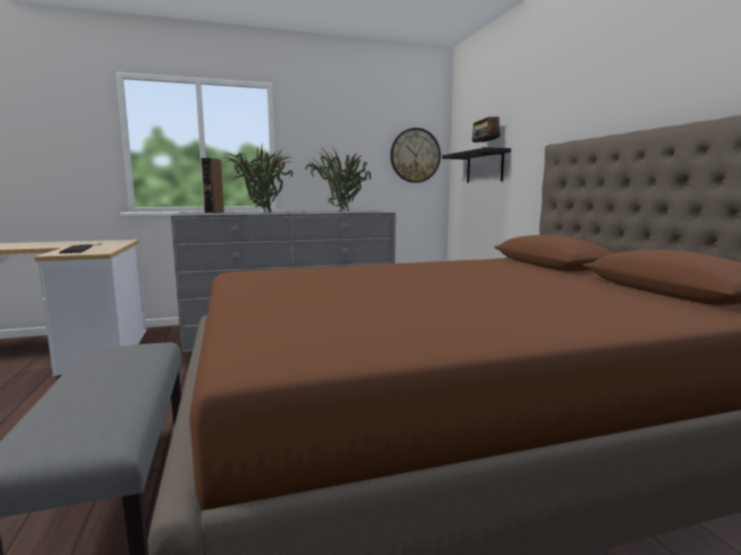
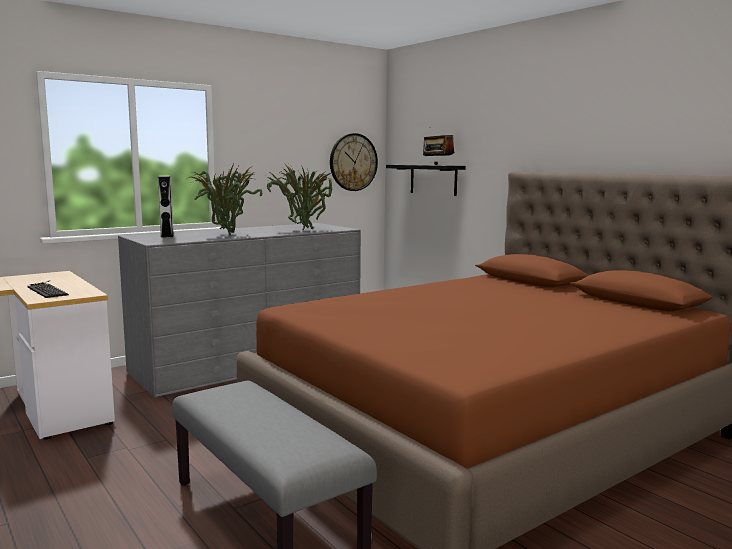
camera: 20 degrees left, 0 degrees up
(214, 212) = (167, 235): brown speaker -> grey speaker

